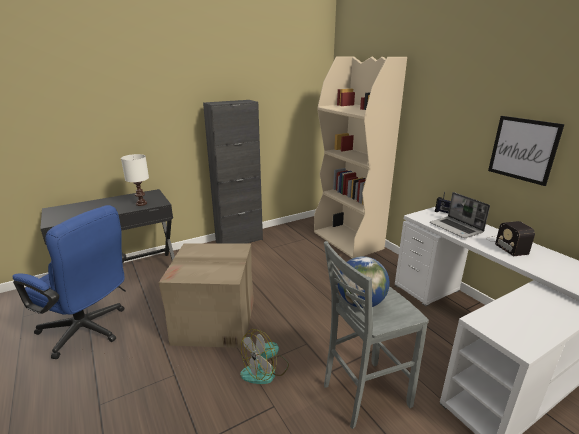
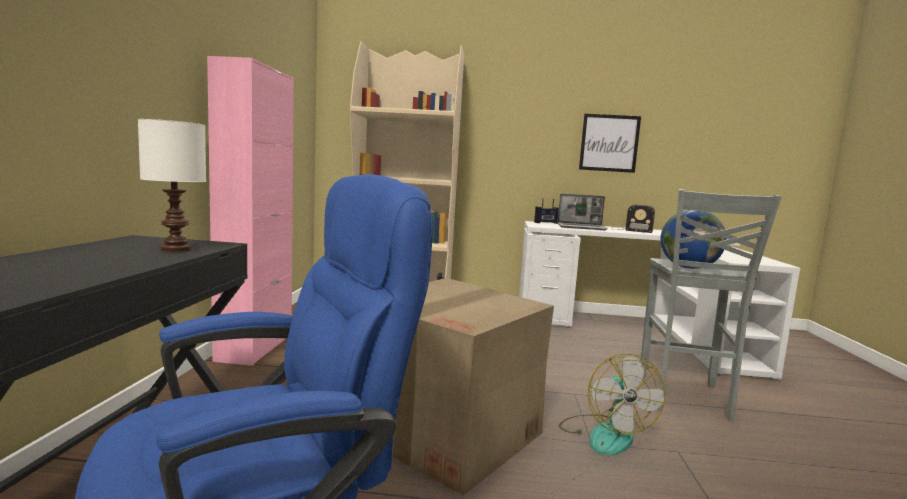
camera: 55 degrees left, 15 degrees down
(239, 241) = (255, 347): black cabinet -> pink cabinet

